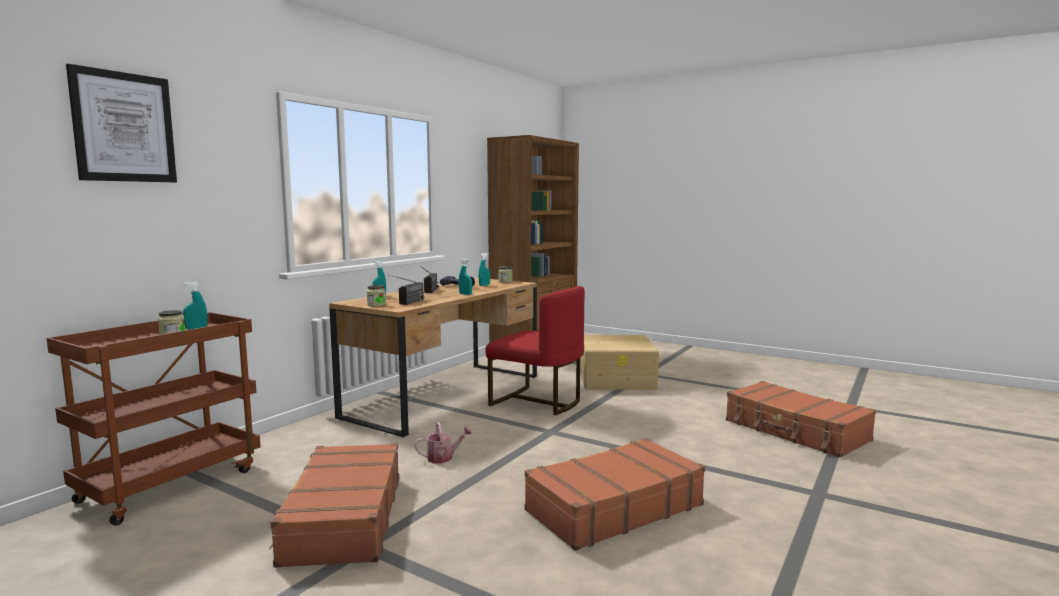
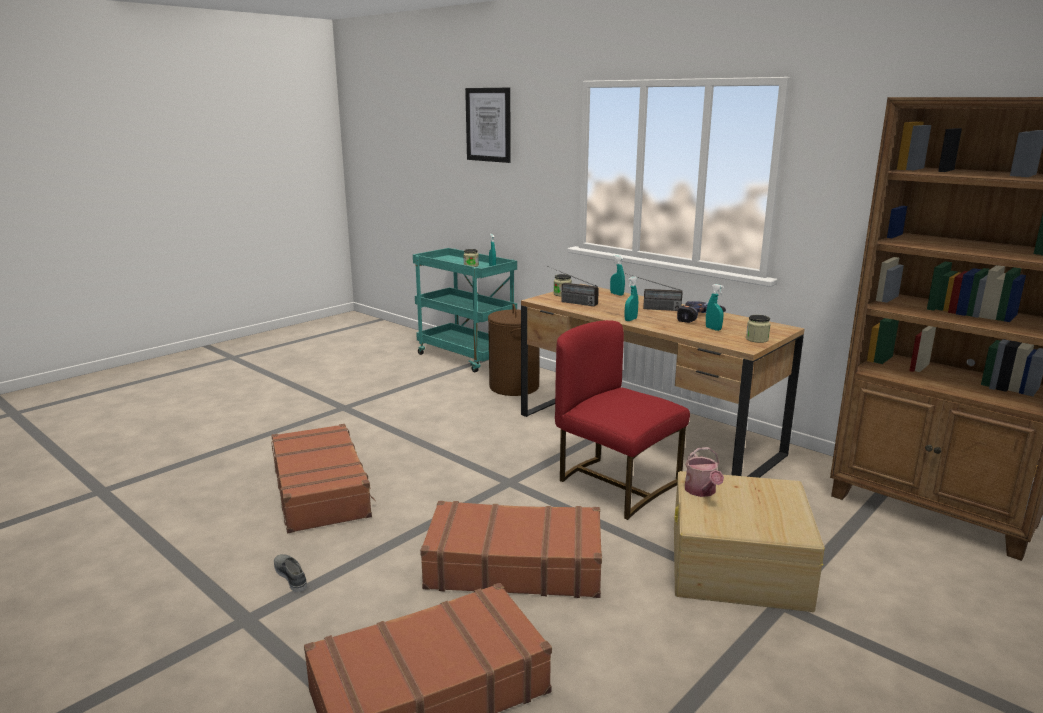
camera: 100 degrees right, 10 degrees up
(171, 484) = (467, 357): brown cart -> turquoise cart
(315, 446) = (514, 387): none -> brown laundry basket
(343, 518) = (384, 401): brown suitcase -> brown suitcase (514, 565)
(444, 457) = (466, 430): watering can -> watering can (702, 491)
(537, 402) = (615, 484): red chair -> red chair turned 90 degrees clockwise
(754, 489) = (291, 575): none -> grey shoe

